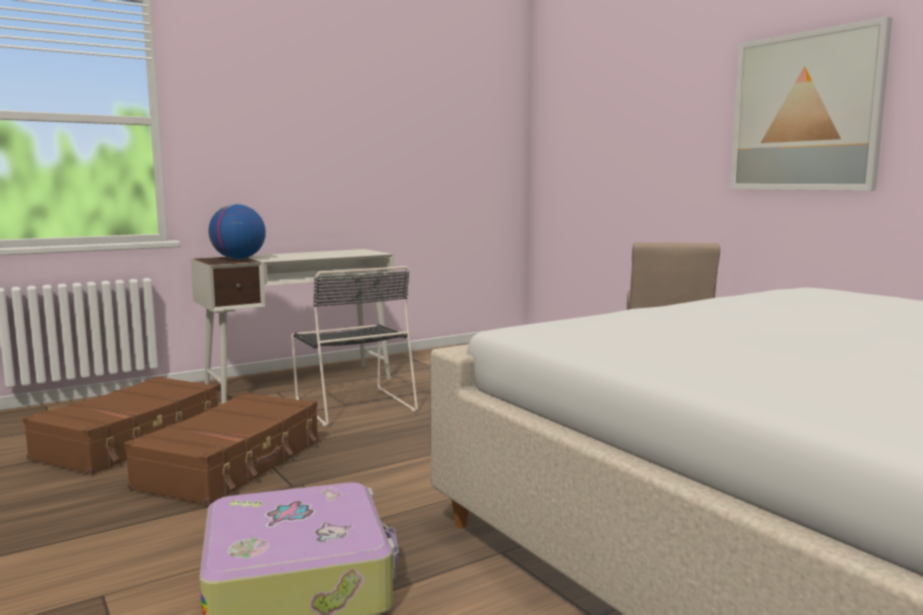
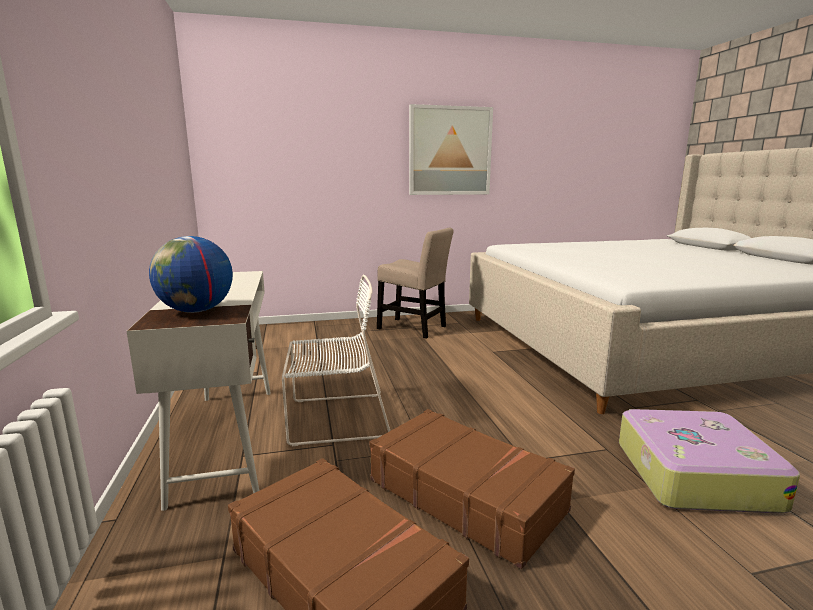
camera: 70 degrees left, 5 degrees up
(353, 405) = (334, 418): black chair -> white chair

